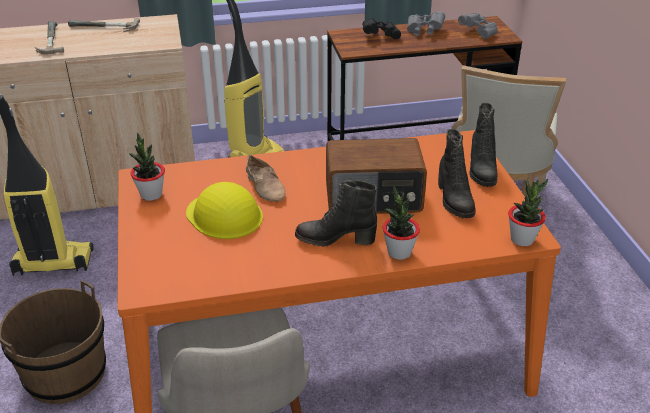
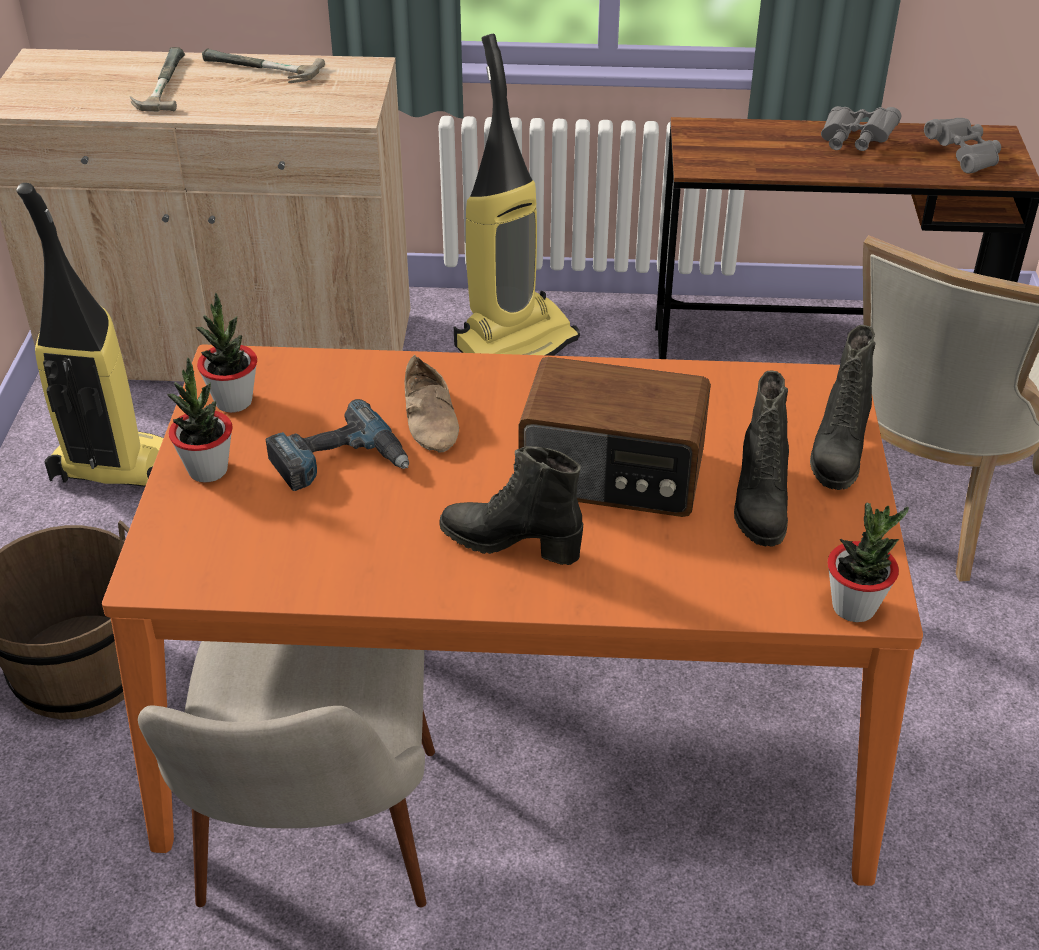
camera: 15 degrees right, 5 degrees up
(224, 215) = (339, 462): yellow hard hat -> power drill
(380, 35) = (766, 140): black binoculars -> none
(399, 252) = (613, 590): potted plant -> potted plant (208, 470)

